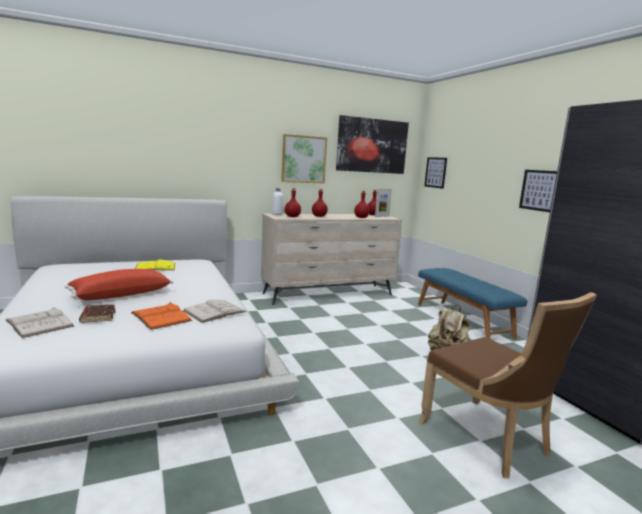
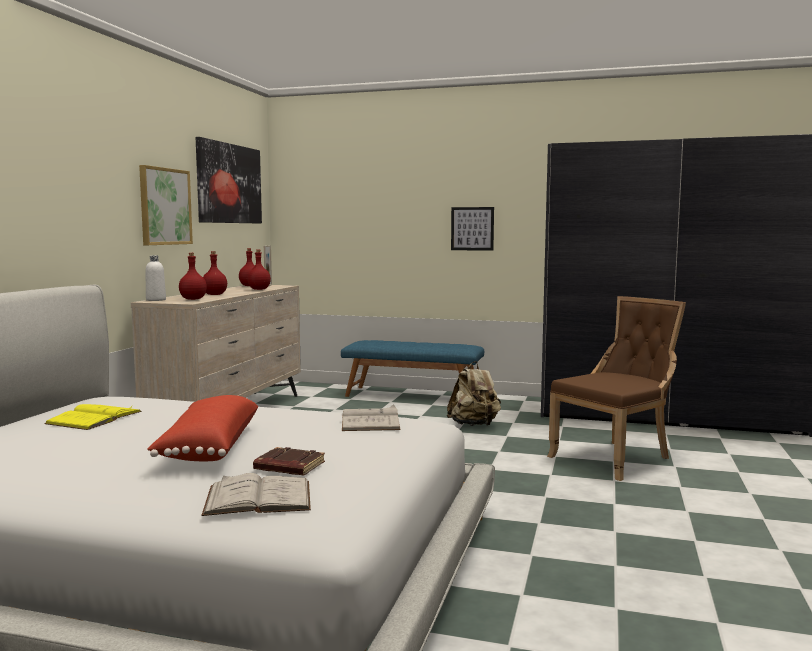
camera: 50 degrees left, 5 degrees down
(161, 317) = (348, 441): orange book -> none
(435, 172) = (307, 218): picture -> none
(489, 439) = (615, 458): brown chair -> brown chair turned 45 degrees counterclockwise

